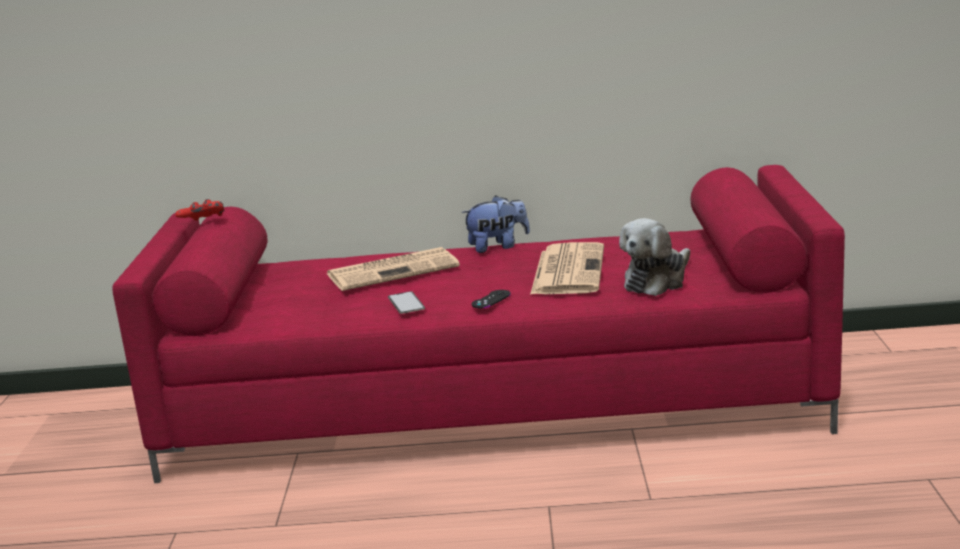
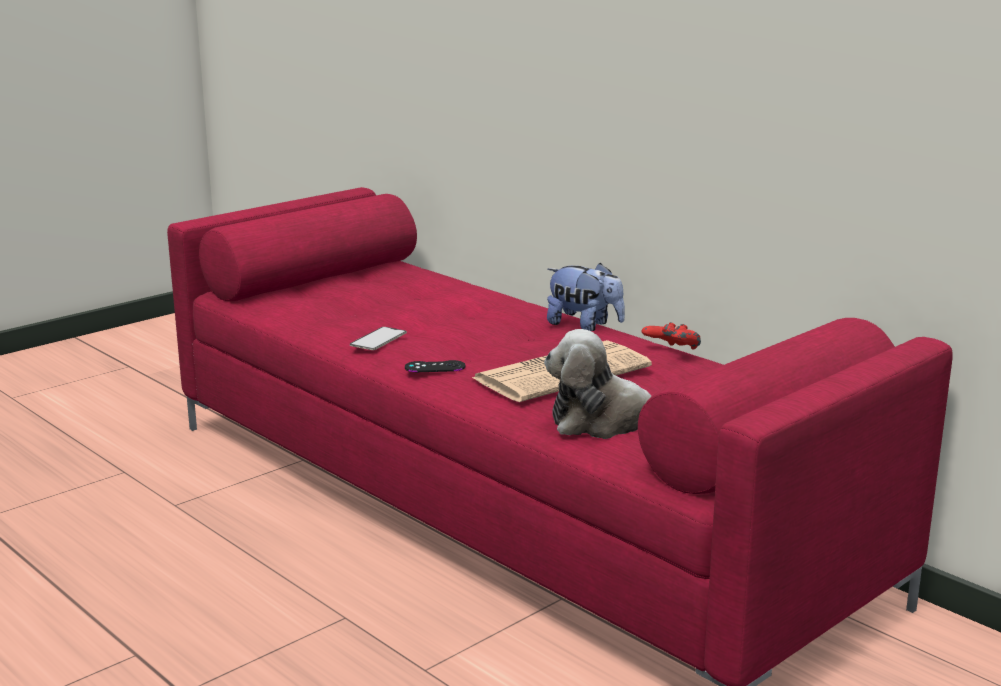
camera: 45 degrees right, 0 degrees up
(203, 223) = (334, 200): red game controller -> red game controller (671, 351)
(394, 270) = (450, 308): newspaper -> none

